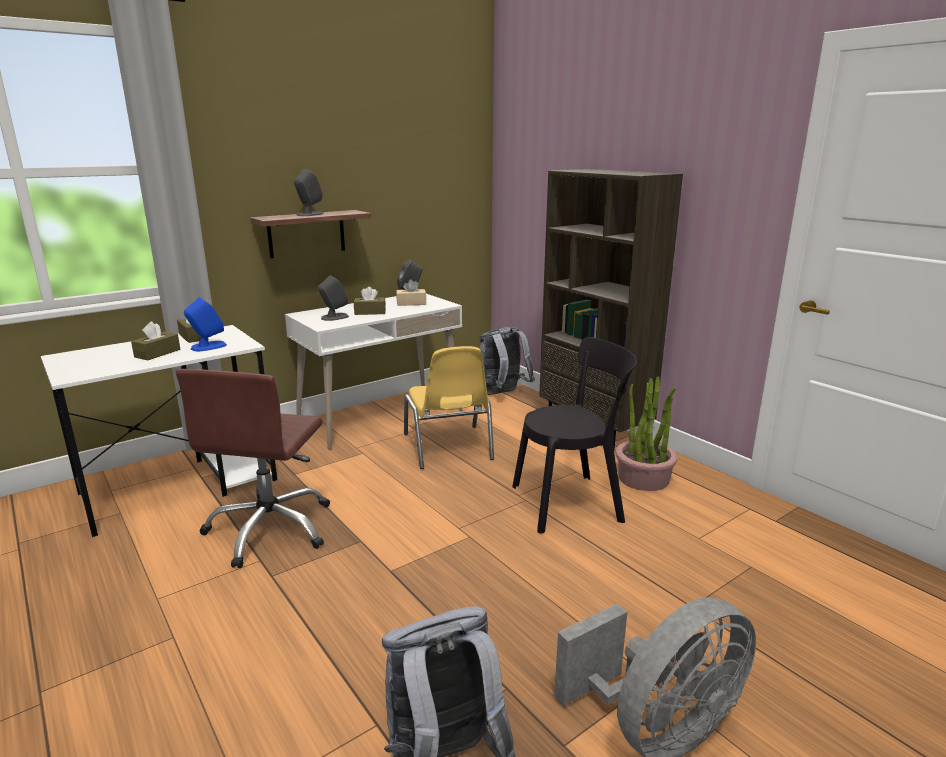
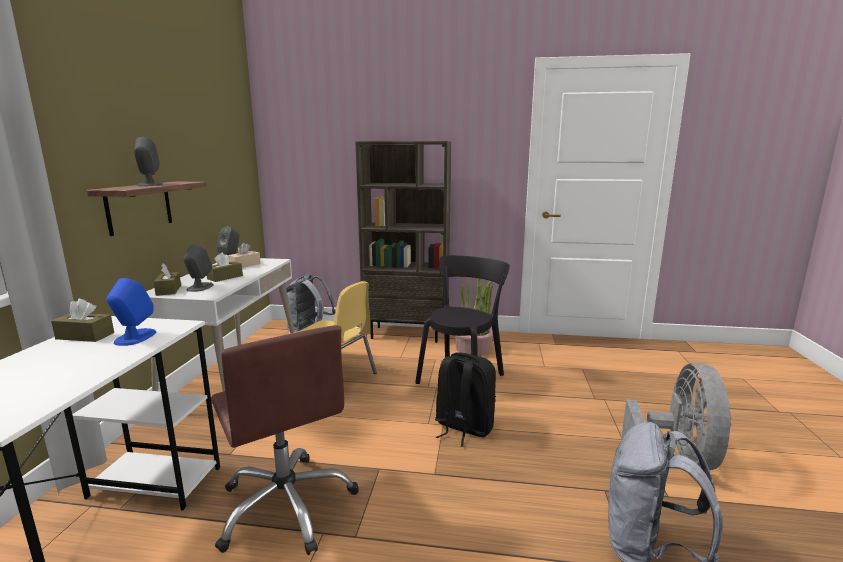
camera: 45 degrees left, 5 degrees down
(157, 353) = (80, 361): brown tissue box -> brown tissue box (168, 290)
(482, 549) = (463, 427): none -> black backpack

